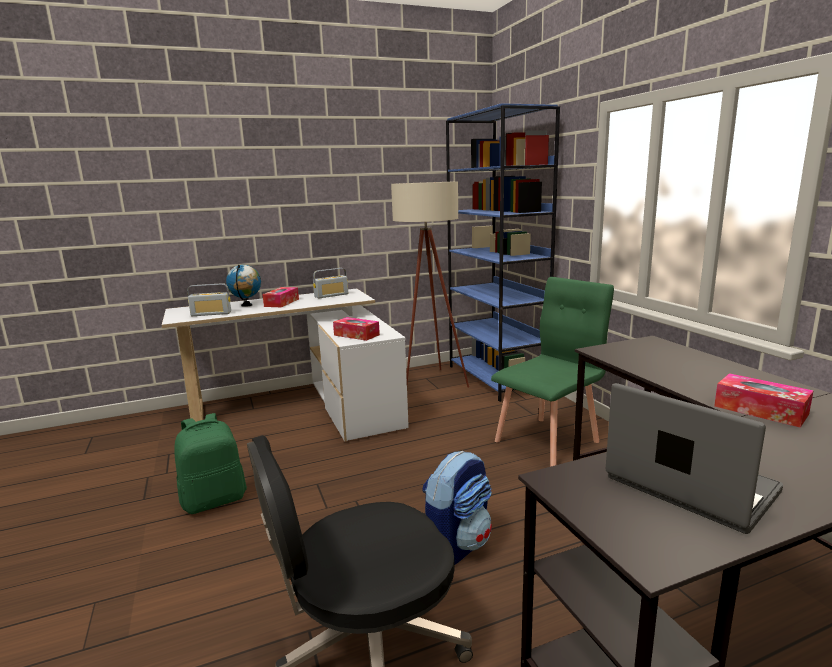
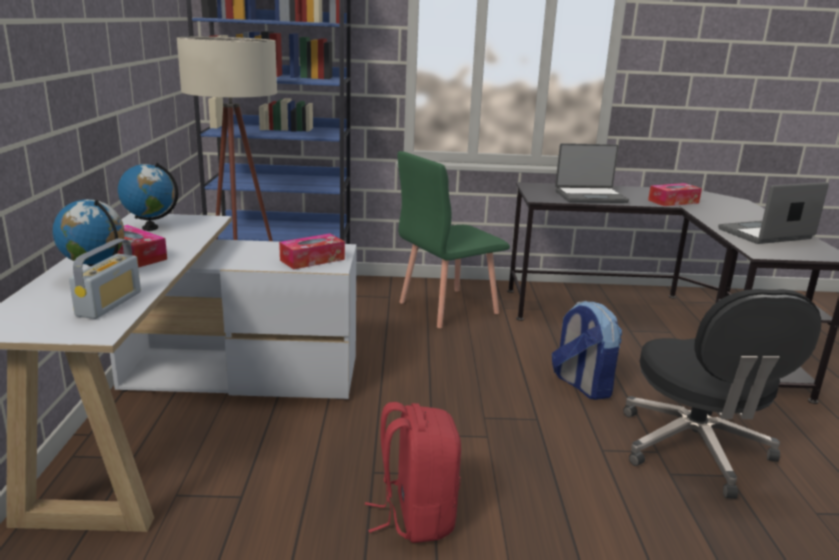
camera: 70 degrees left, 5 degrees up
(214, 500) = (415, 516): green backpack -> red backpack
(331, 295) = (150, 228): radio -> globe
(548, 441) = (447, 307): green chair -> green chair turned 105 degrees counterclockwise
(664, 367) = (590, 196): none -> laptop

